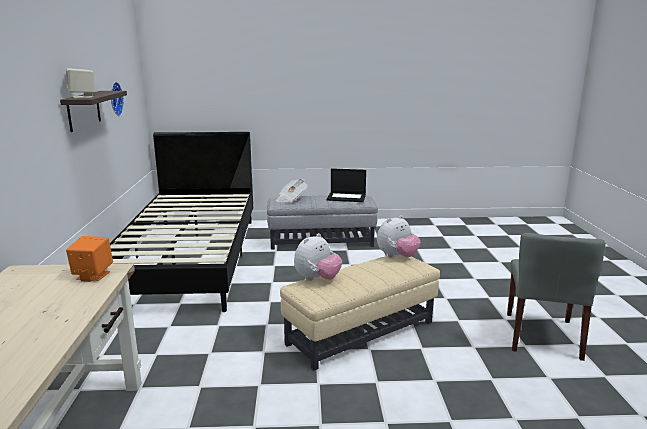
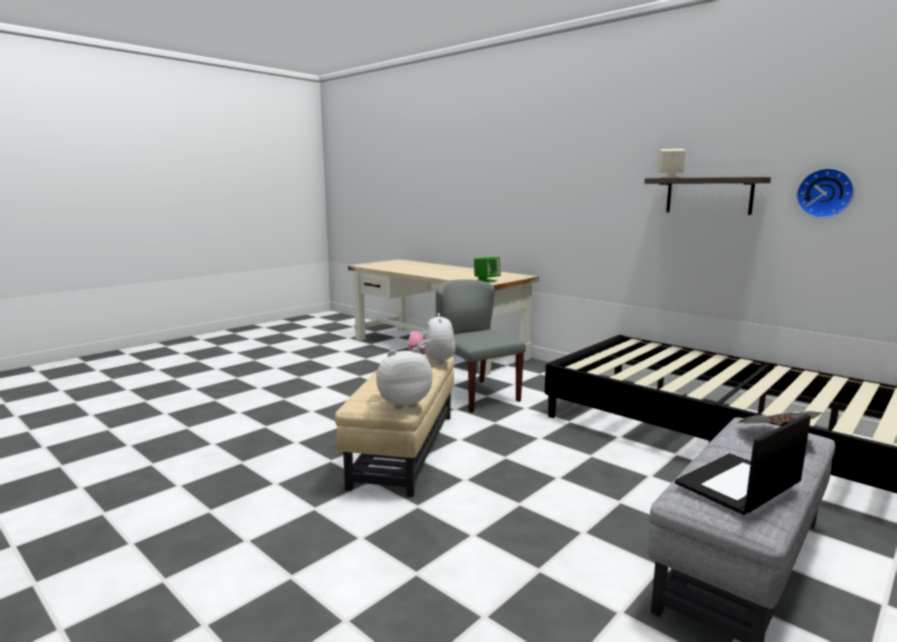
camera: 135 degrees right, 5 degrees down
(92, 275) = (486, 280): orange speaker -> green speaker
(397, 256) = (402, 403): plush toy -> plush toy turned 60 degrees clockwise
(542, 336) = (183, 536): grey chair -> grey chair (476, 395)

